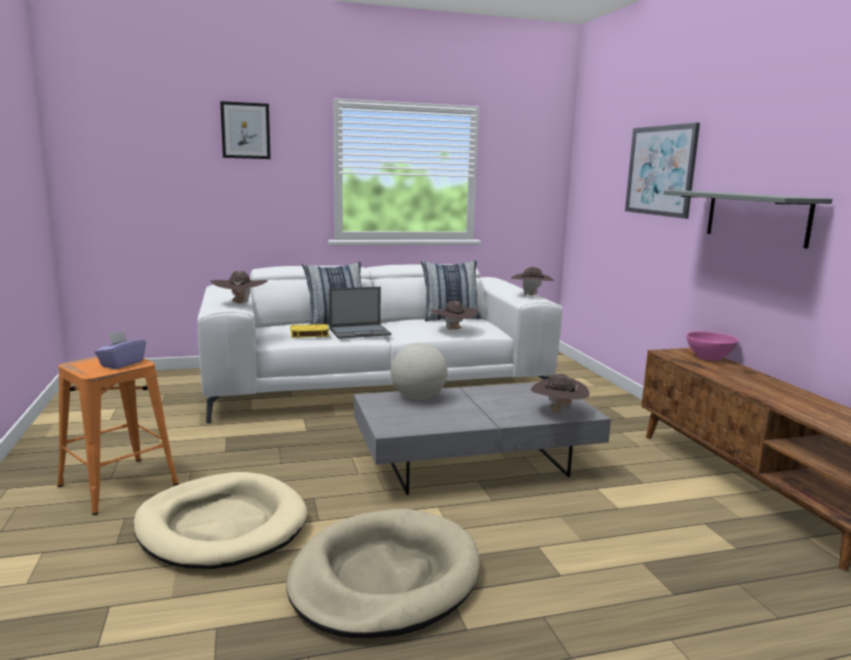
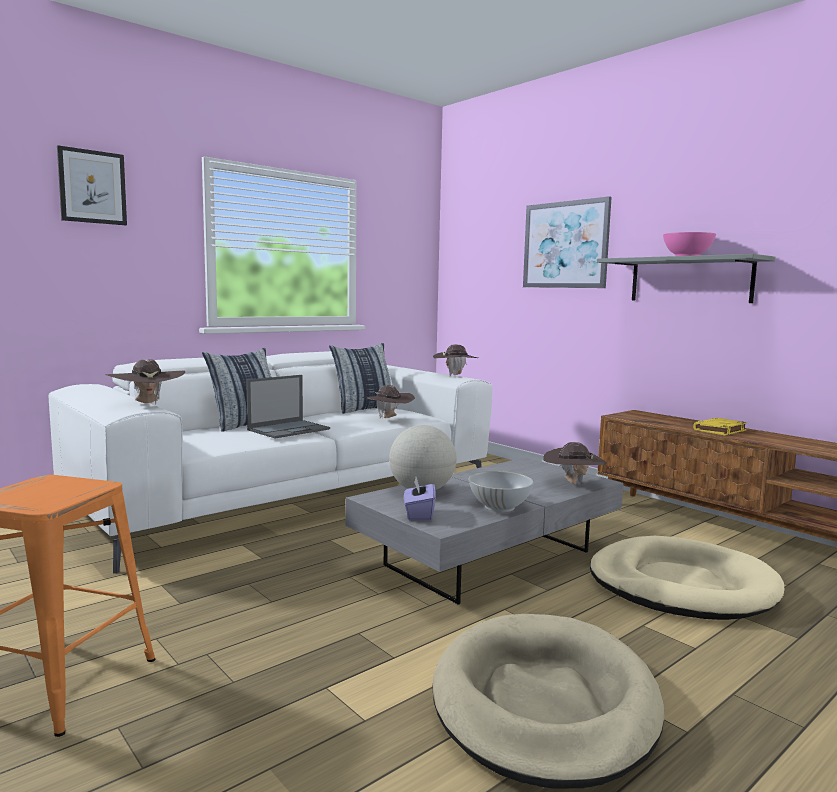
camera: 25 degrees left, 5 degrees down
(121, 364) = (70, 489): purple tissue box -> purple tissue box (419, 514)
(222, 526) = (278, 697): beige dog bed -> beige dog bed (681, 585)
(309, 334) = (233, 437): yellow book -> yellow book (719, 430)
(460, 422) = (499, 507): none -> white bowl
(708, 357) = (657, 416): pink bowl -> pink bowl (687, 256)

